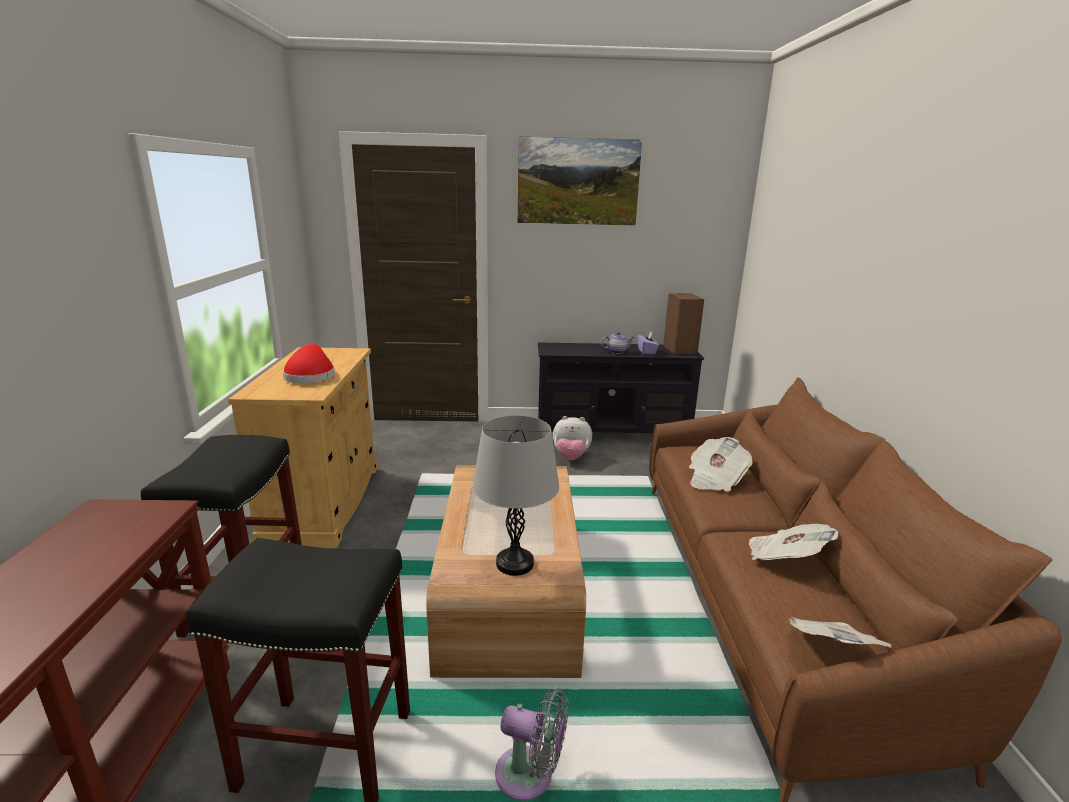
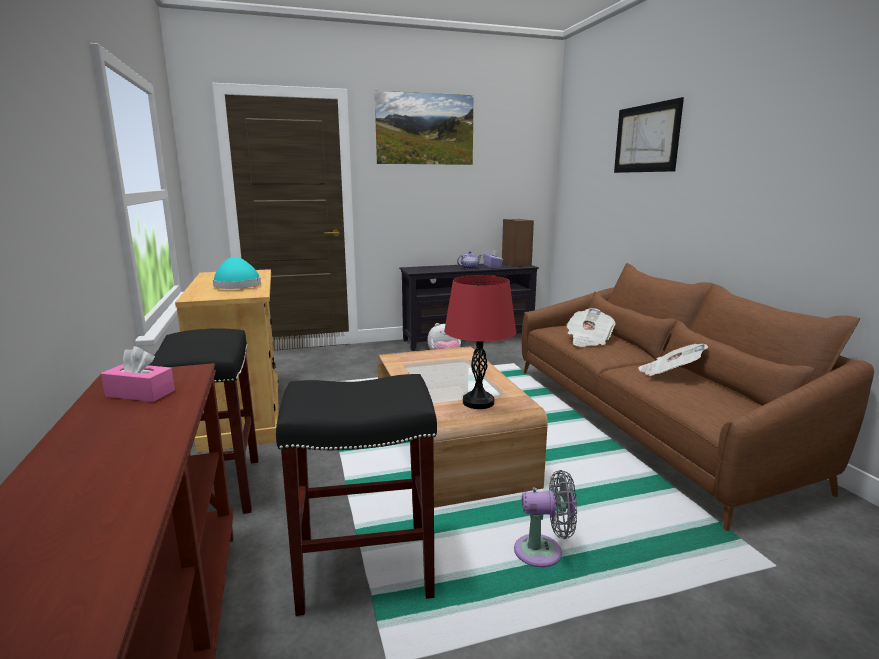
camera: 15 degrees left, 5 degrees down
(90, 542) = (140, 393): none -> pink tissue box
(310, 376) = (237, 285): red hat -> turquoise hat
(514, 563) = (478, 402): grey table lamp -> red table lamp
(832, 651) = (735, 413): newspaper -> none
(841, 216) = (646, 138): none -> picture

